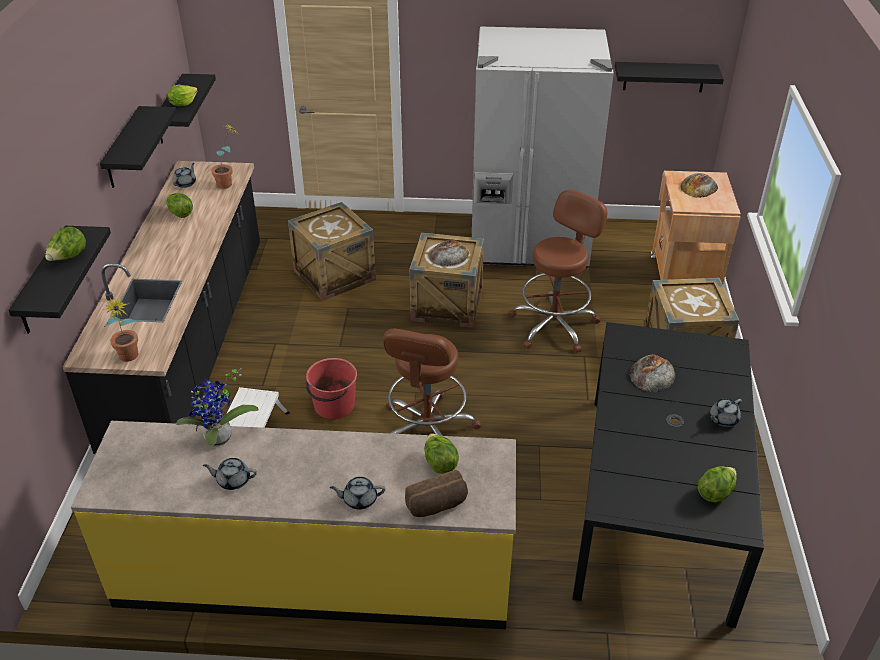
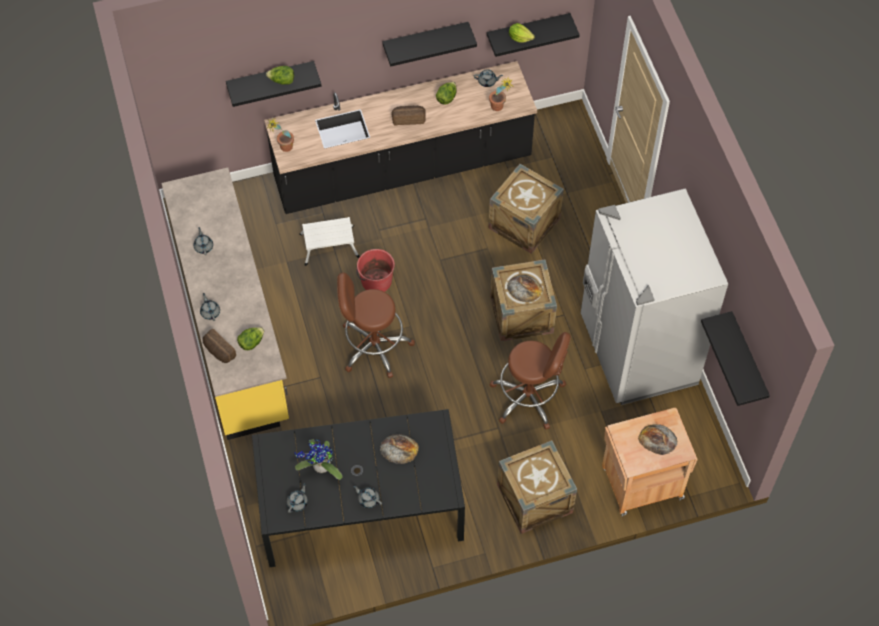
camera: 70 degrees right, 20 degrees up
(182, 246) = (408, 118): none -> bread
(219, 440) = (231, 226): potted plant -> potted plant (320, 468)
(715, 492) = (297, 502): lettuce -> grey teapot

